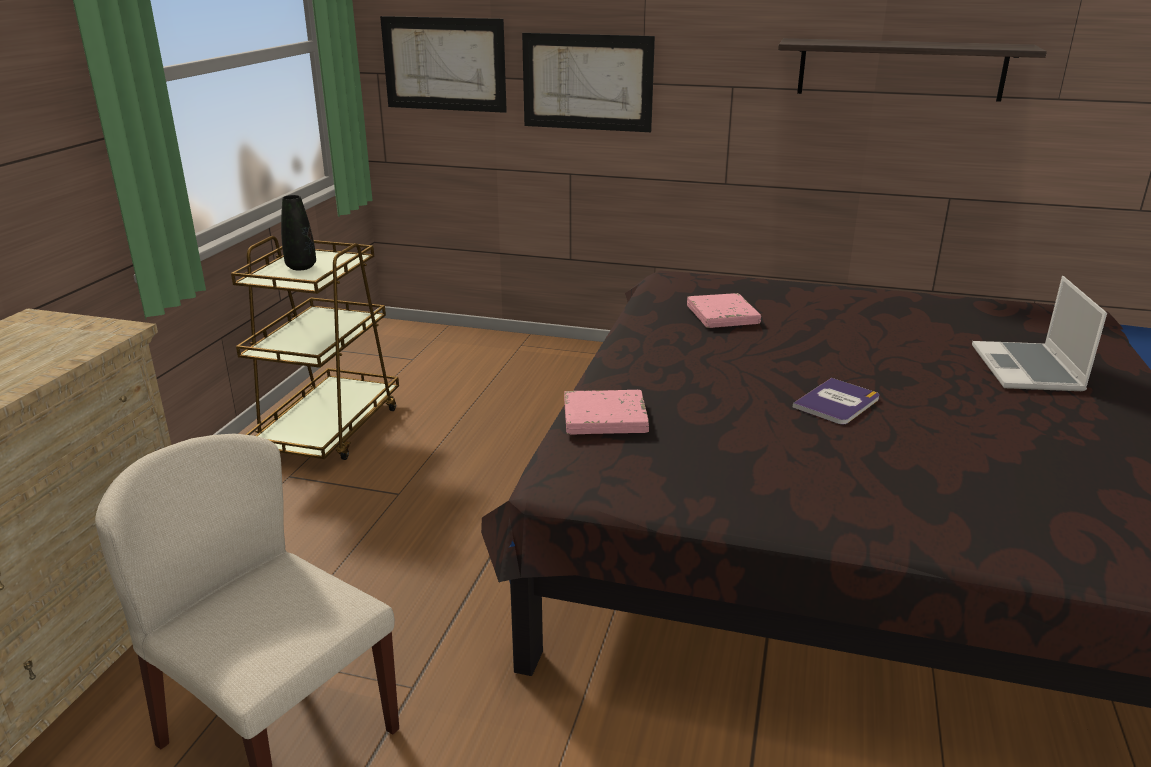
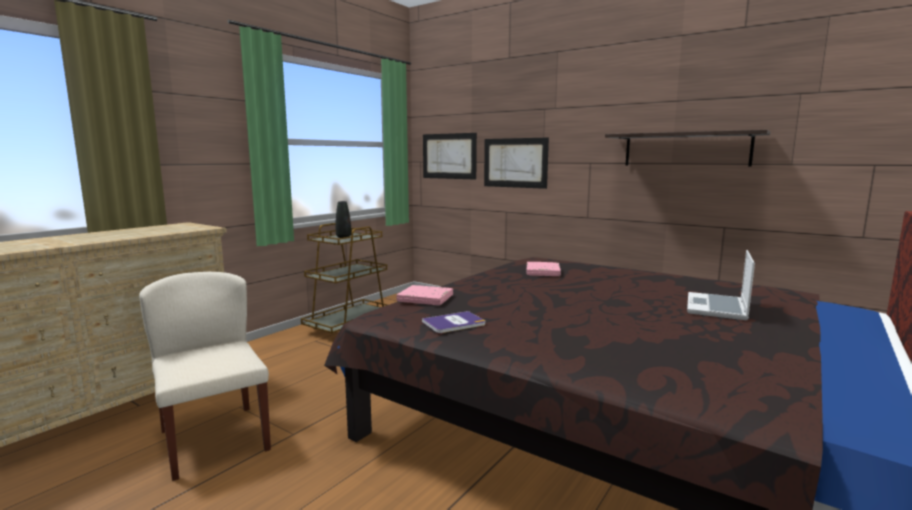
camera: 20 degrees right, 15 degrees down
(837, 403) = (566, 307): book -> book (454, 323)

